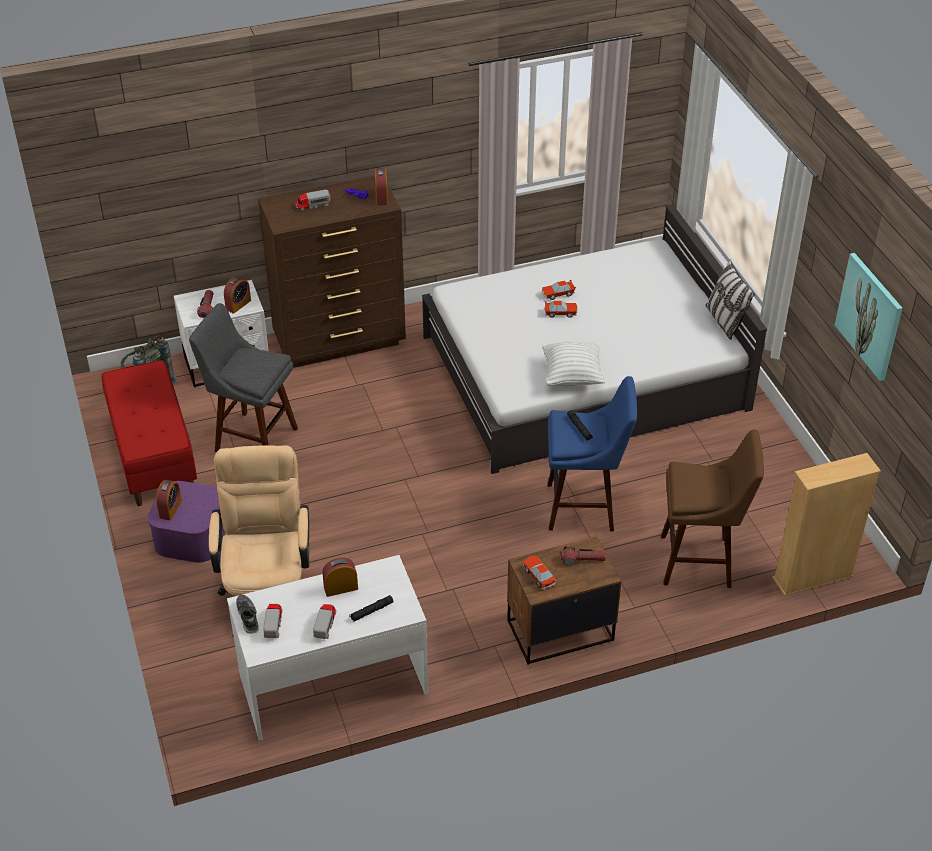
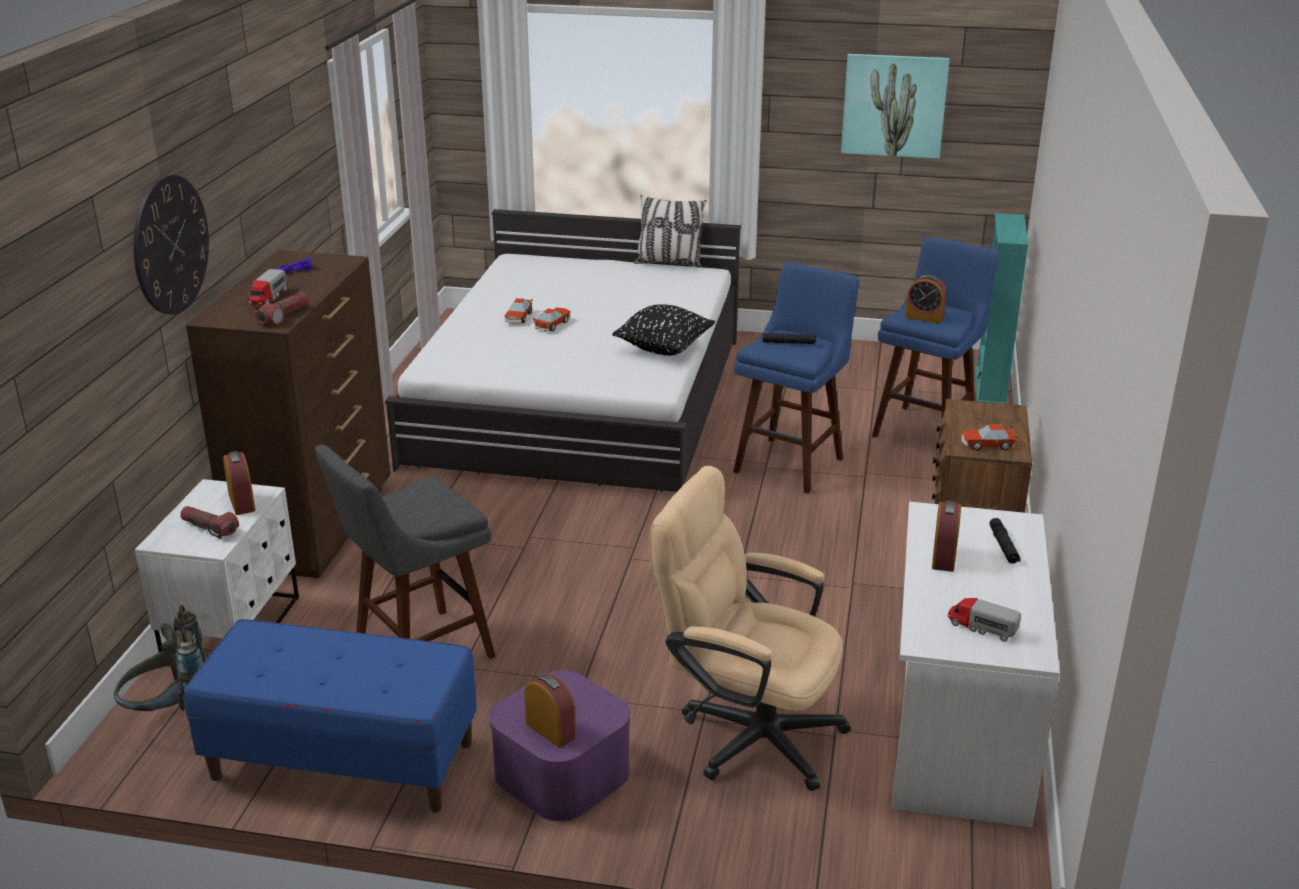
camera: 60 degrees left, 15 degrees down
(153, 455) = (342, 761): red bench -> blue bench
(247, 617) = (953, 645): shoe -> none
(256, 154) = (170, 245): none -> wall clock
(325, 624) = (1008, 586): toy truck -> none
(381, 197) = (324, 260): alarm clock -> alarm clock (924, 317)
(572, 376) = (664, 348): white pillow -> black pillow
(582, 560) = (978, 415): flashlight -> flashlight (284, 316)
(700, 561) = (926, 429): brown stool -> blue stool
(812, 577) = (990, 386): beige bookcase -> turquoise bookcase

